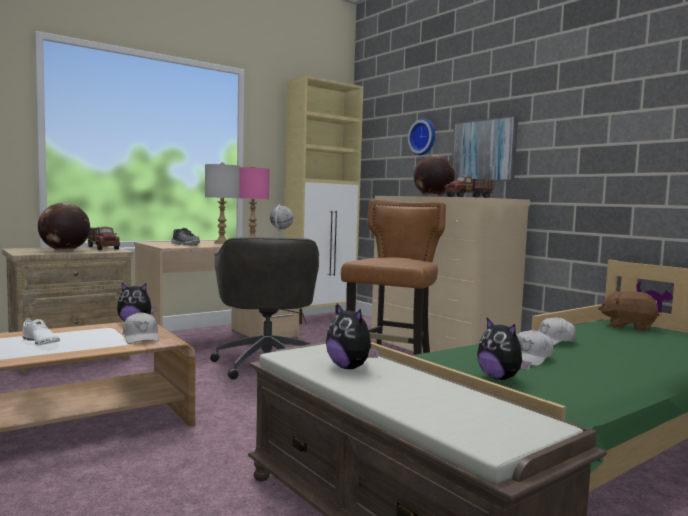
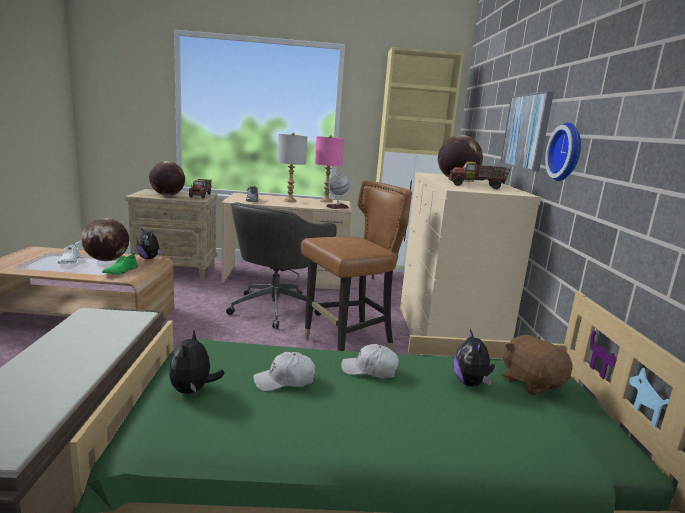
camera: 35 degrees right, 10 degrees up
(88, 333) = (107, 260): none -> globe
(141, 338) = (120, 271): white cap -> green shoe
(350, 367) = (82, 339): plush toy -> plush toy (471, 383)
(424, 137) = (496, 110): wall clock -> wall clock (567, 152)

